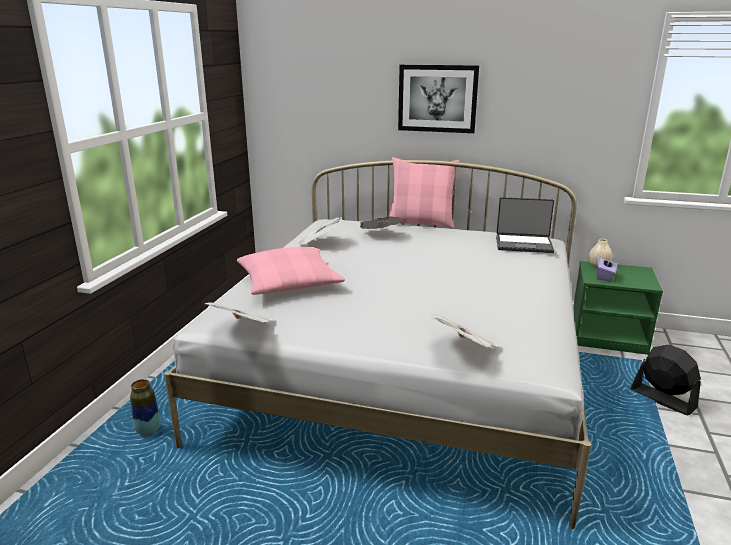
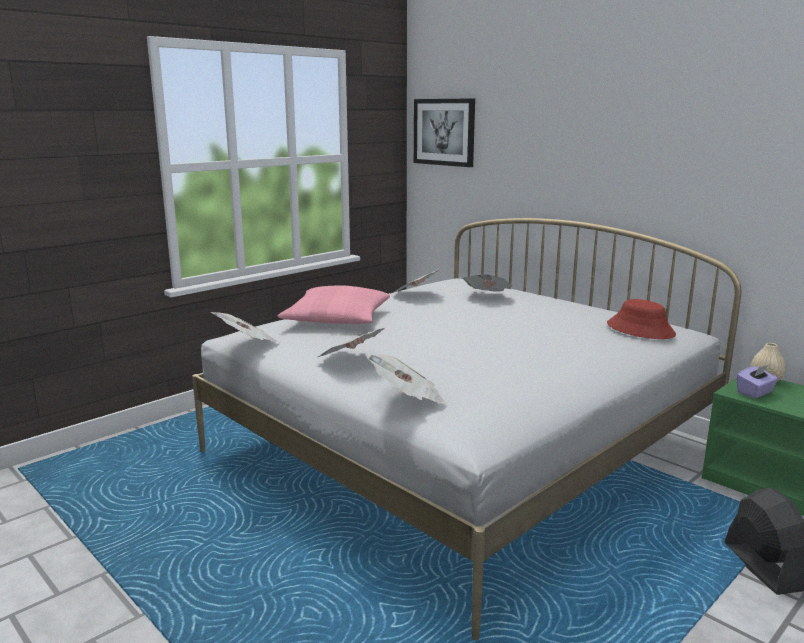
camera: 30 degrees right, 5 degrees down
(148, 431) = (194, 434): vase -> none
(365, 323) = (350, 360): none -> newspaper
(421, 223) = (553, 295): pink pillow -> none
(437, 98) = (584, 148): picture -> picture (444, 132)
(524, 244) = (640, 329): laptop -> red hat

